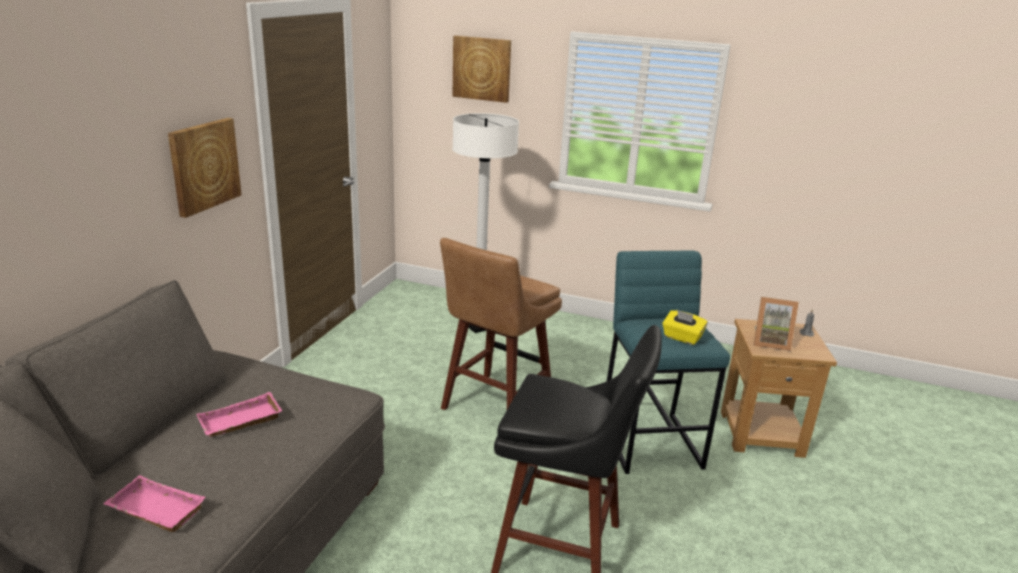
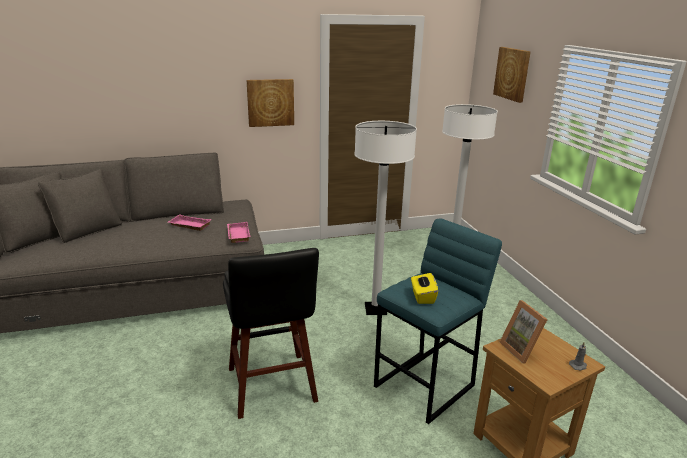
camera: 55 degrees right, 0 degrees up
(153, 511) = (115, 236): pink tray -> pink tray (237, 234)
(495, 406) = (375, 309): brown stool -> white floor lamp

